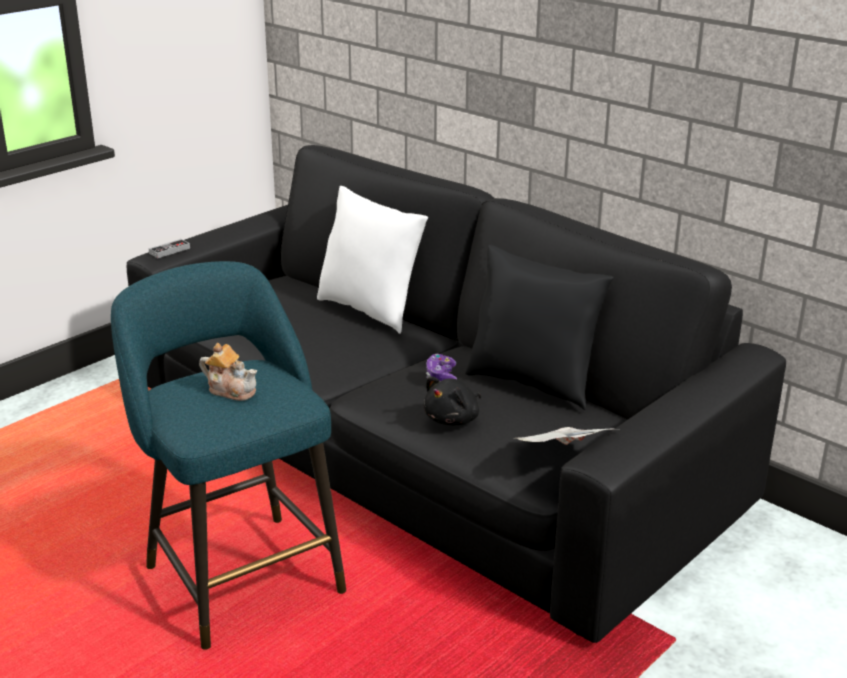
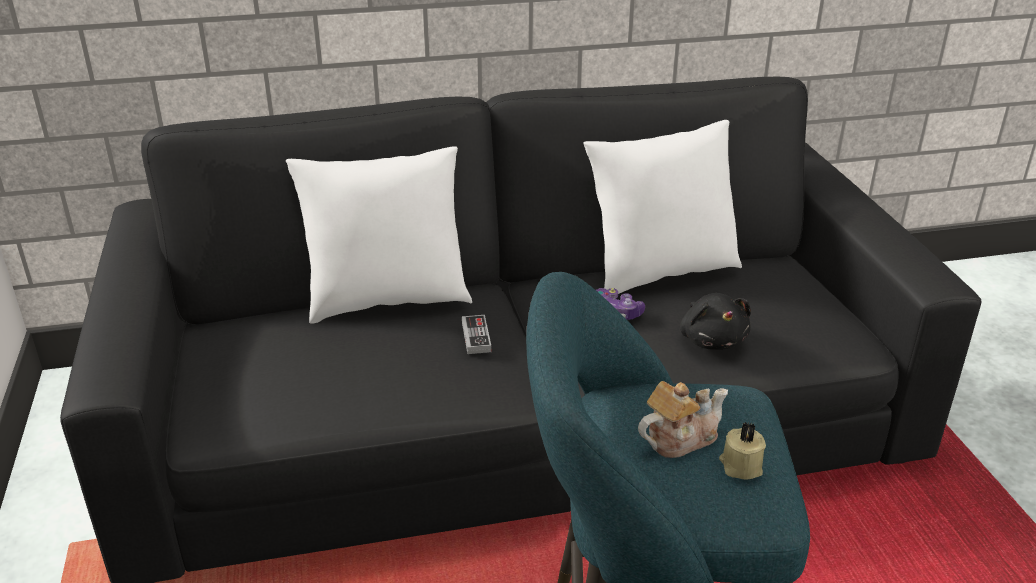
camera: 55 degrees left, 5 degrees up
(169, 251) = (112, 365): game controller -> game controller (476, 337)
(223, 414) = (740, 466): none -> beige candle
(532, 383) = (660, 273): black pillow -> white pillow
(563, 458) = (835, 311): newspaper -> none

